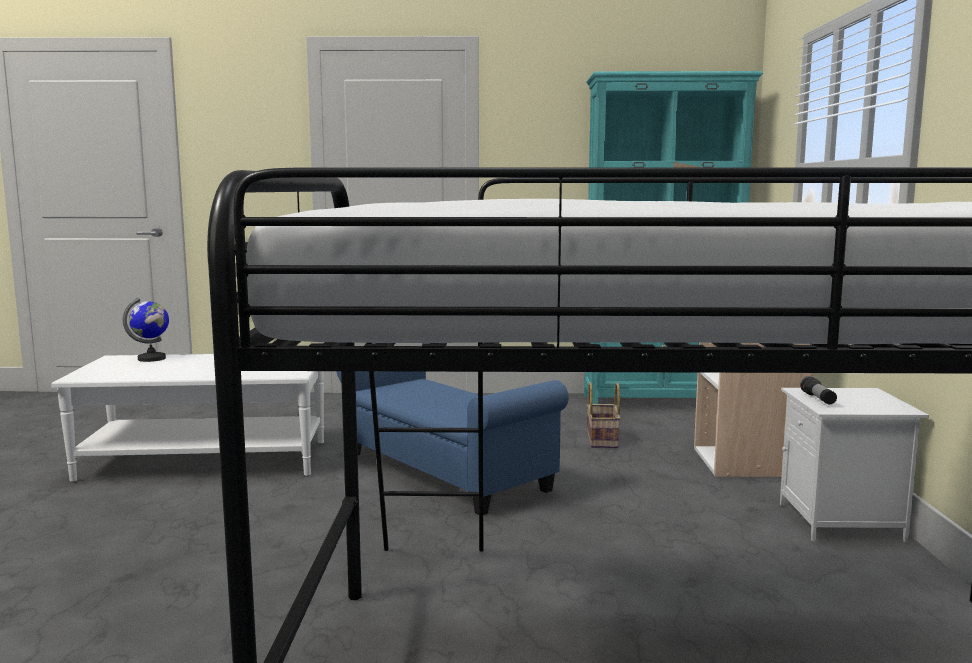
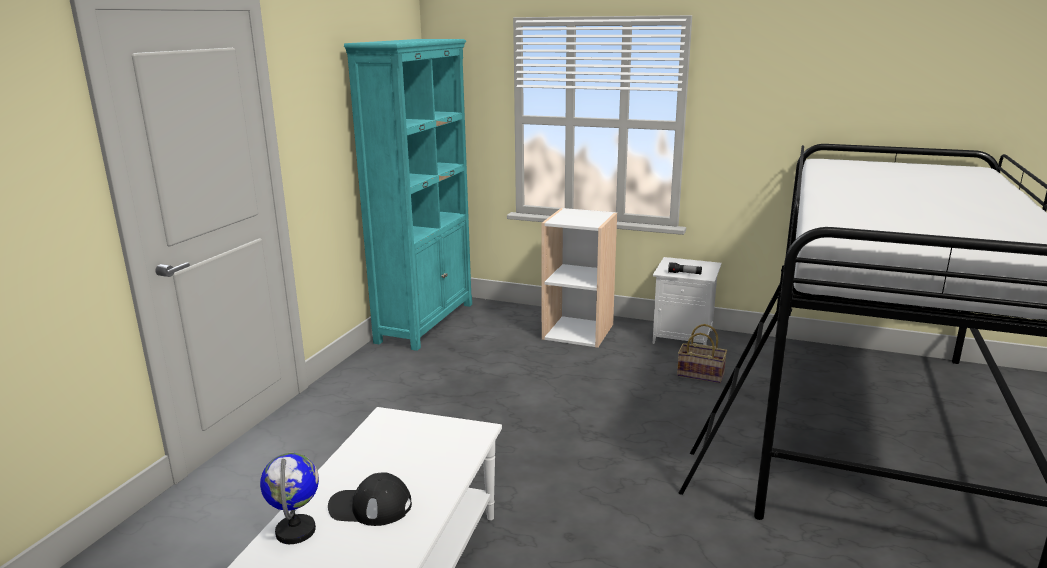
camera: 70 degrees left, 10 degrees up
(178, 366) = (370, 506): none -> black cap
(444, 471) = (526, 443): blue ottoman -> none
(603, 440) = (499, 363): basket -> basket (702, 374)

